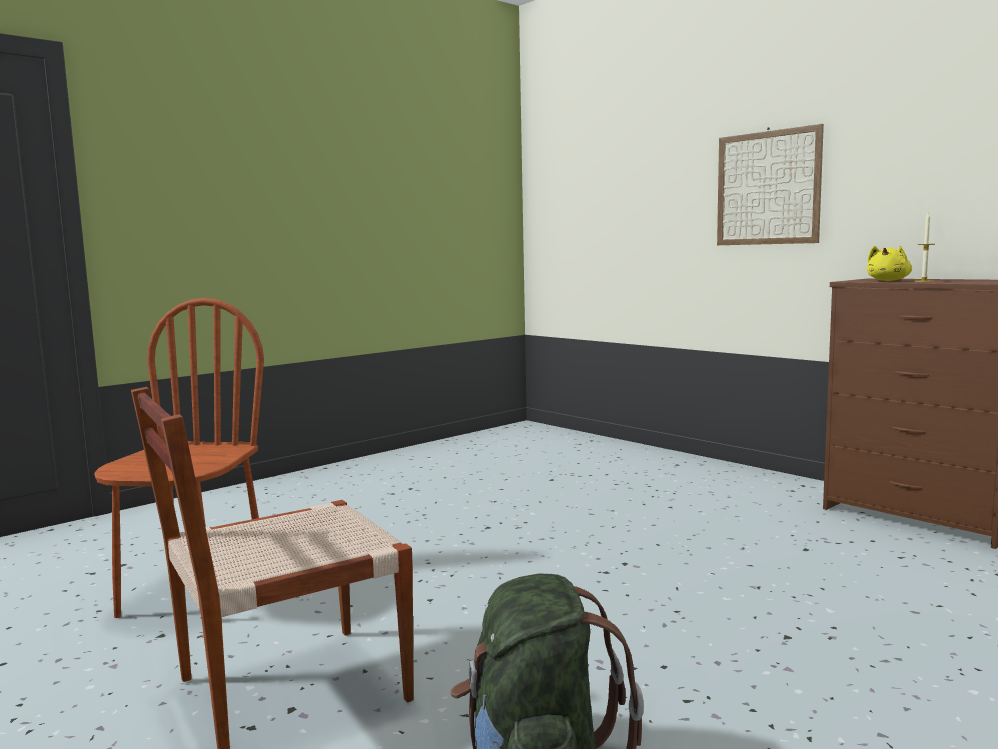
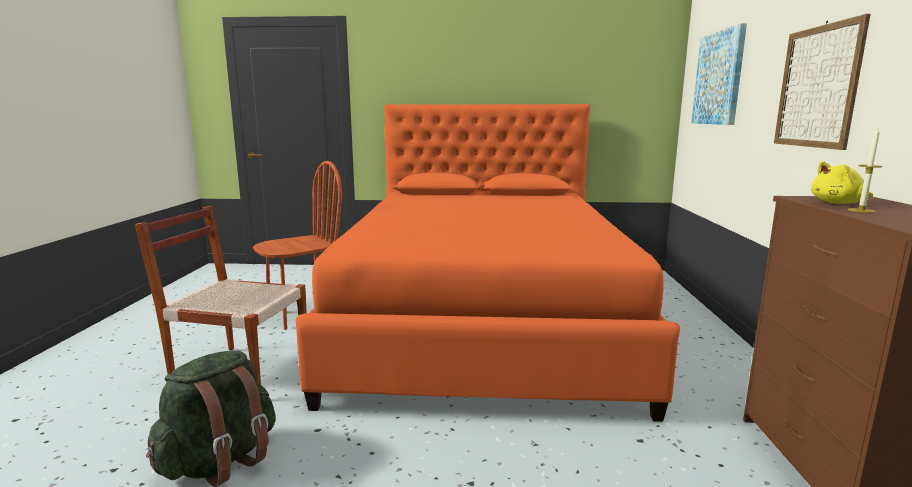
camera: 45 degrees right, 5 degrees up
(462, 513) = (483, 318): none -> orange bed
(600, 182) = (719, 78): none -> picture

